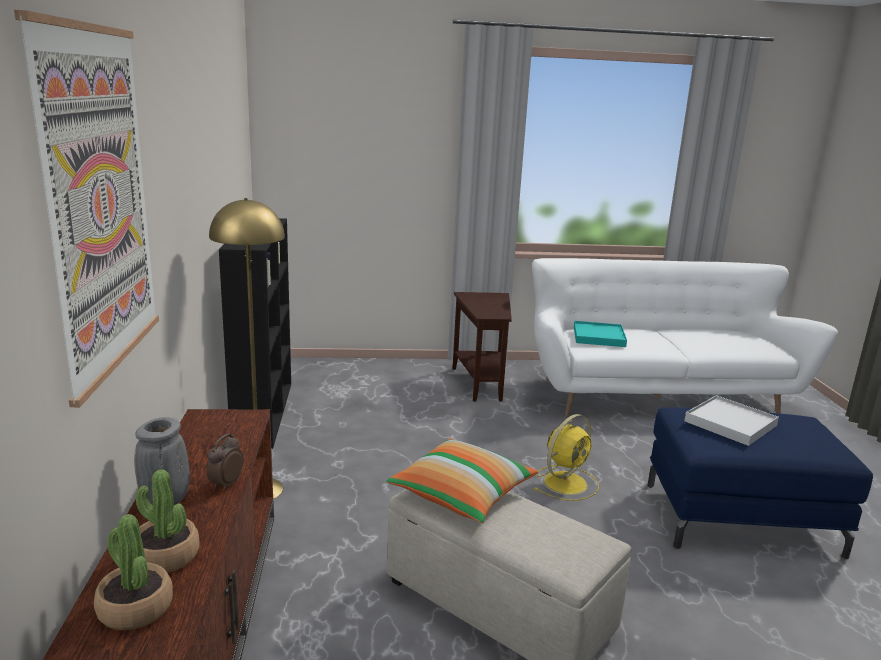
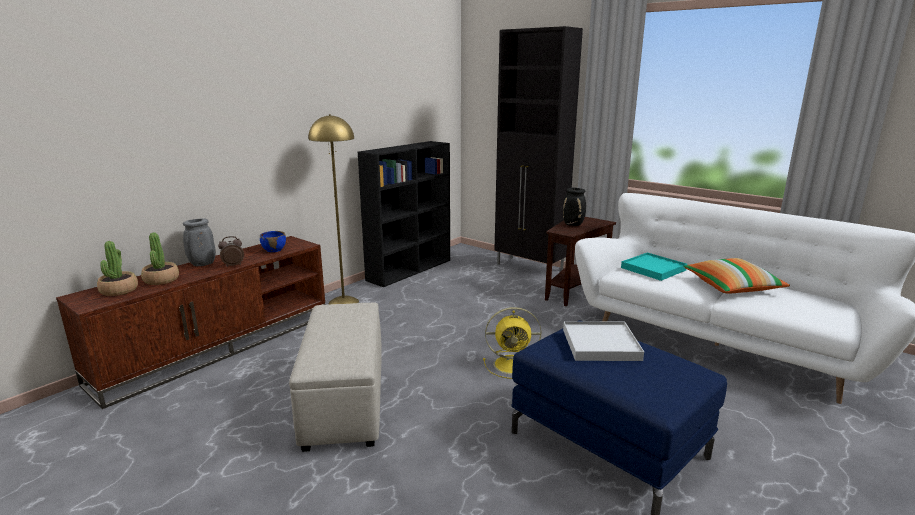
camera: 45 degrees right, 0 degrees up
(99, 202) = (176, 100): picture -> none
(223, 439) = (274, 250): none -> blue bowl
(395, 367) = (530, 267): none -> black cabinet
(462, 494) = (343, 316): pillow -> pillow (731, 287)
(483, 304) = (573, 225): none -> black vase

